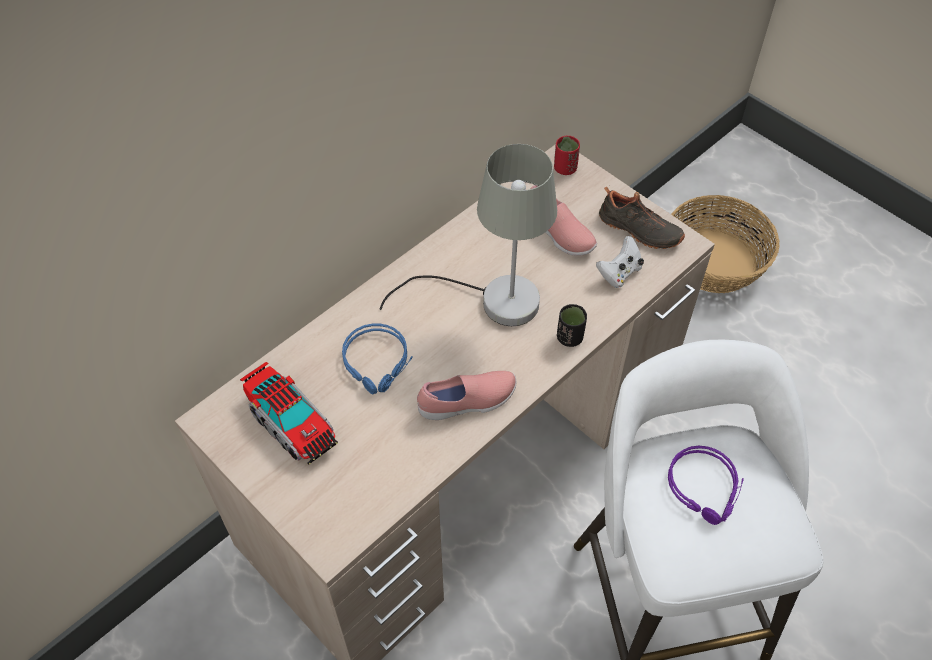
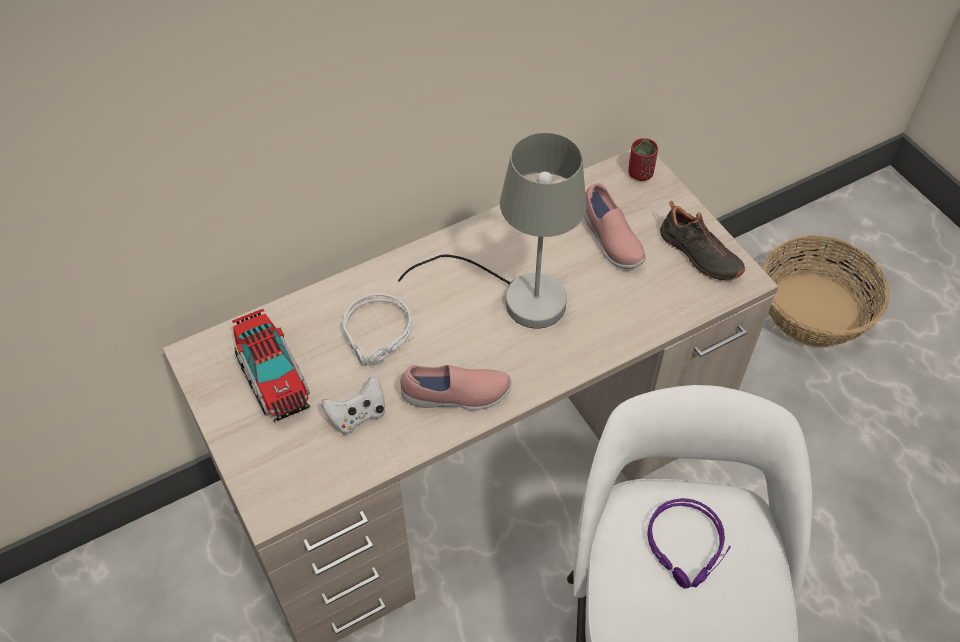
camera: 15 degrees right, 0 degrees up
(378, 363) = (379, 335): blue headphones -> grey headphones
(569, 337) = (586, 353): black cup -> none
(619, 273) = (662, 296): white game controller -> white game controller (358, 415)

